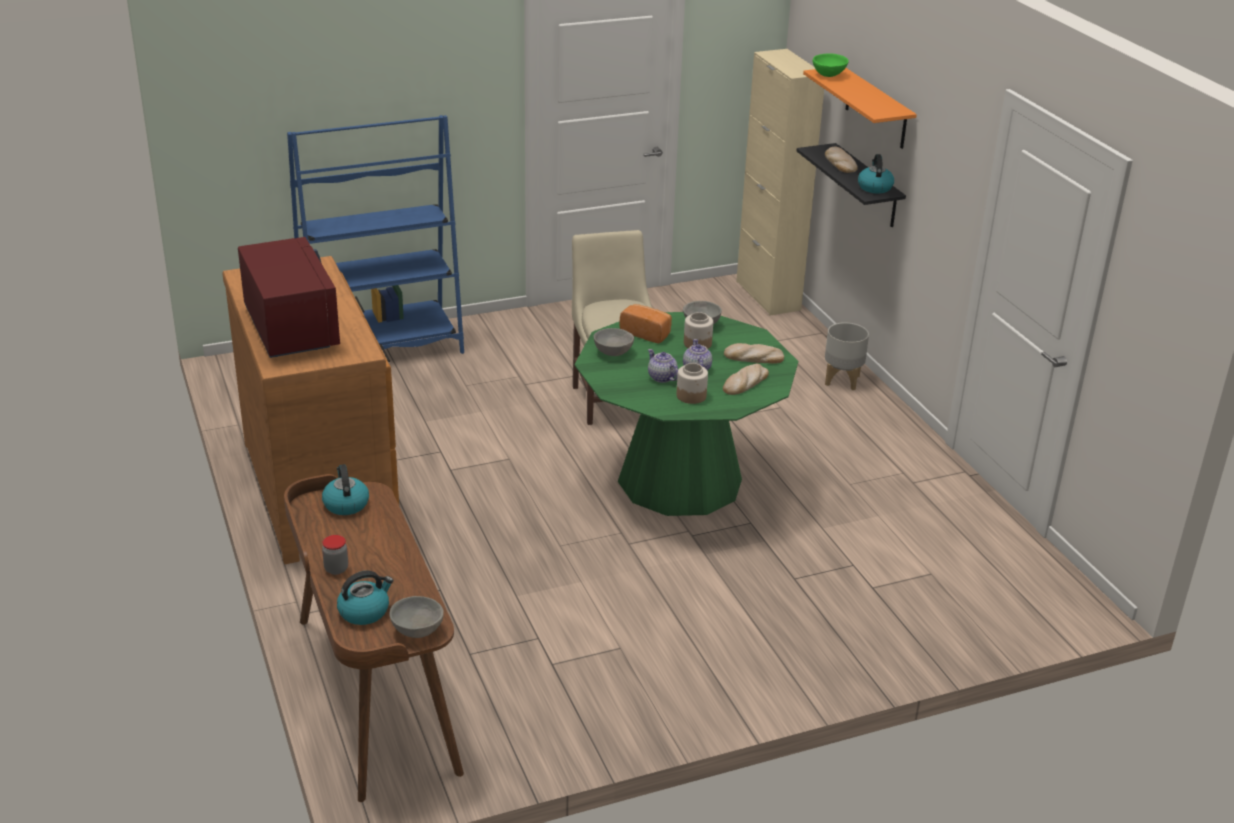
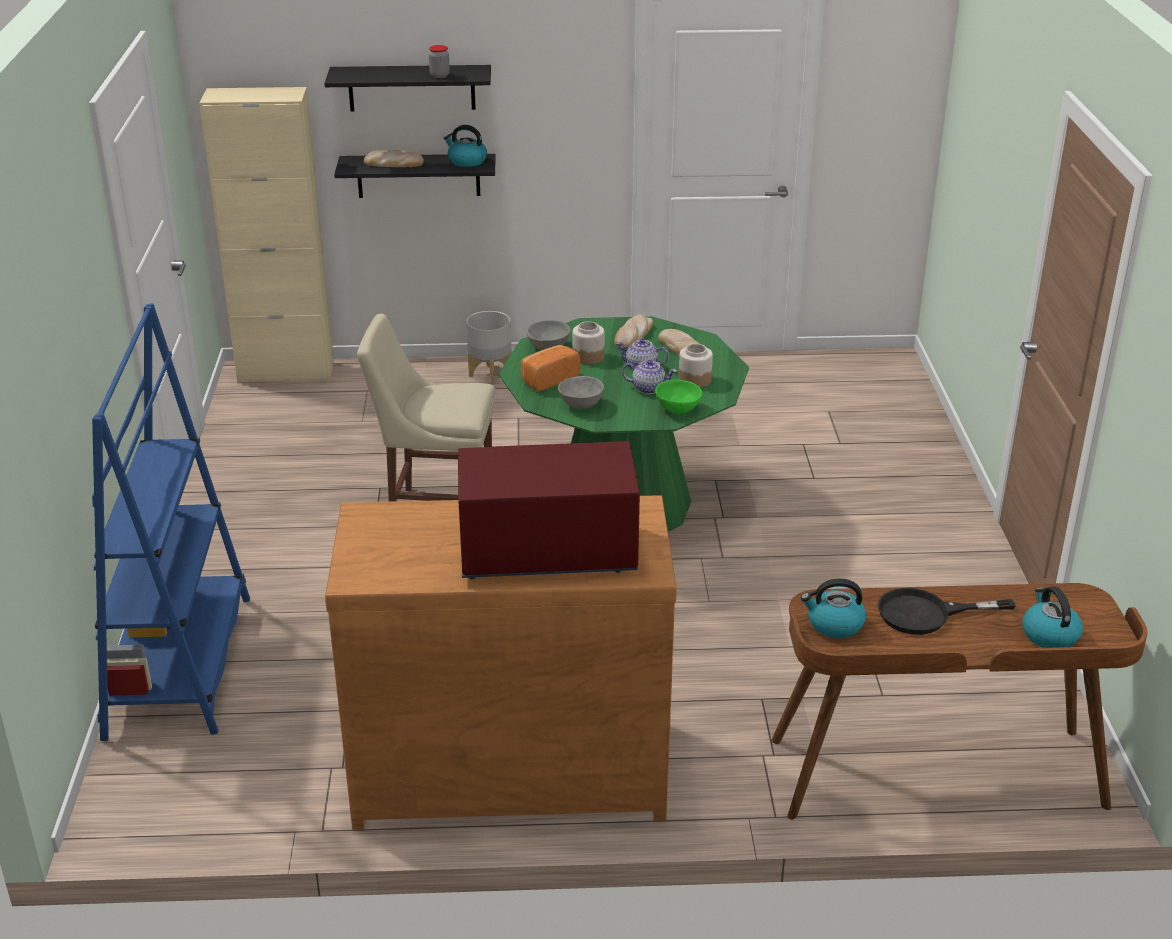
camera: 70 degrees left, 0 degrees up
(336, 569) = (966, 645): jar -> jar (439, 76)
(375, 546) = (926, 614): none -> black frying pan
(417, 630) = (1084, 605): grey bowl -> none
(661, 377) = (649, 388): teapot -> teapot turned 150 degrees counterclockwise
(829, 75) = (352, 75): green bowl -> green bowl (678, 409)
(876, 108) = (411, 88): orange shelf -> black shelf

